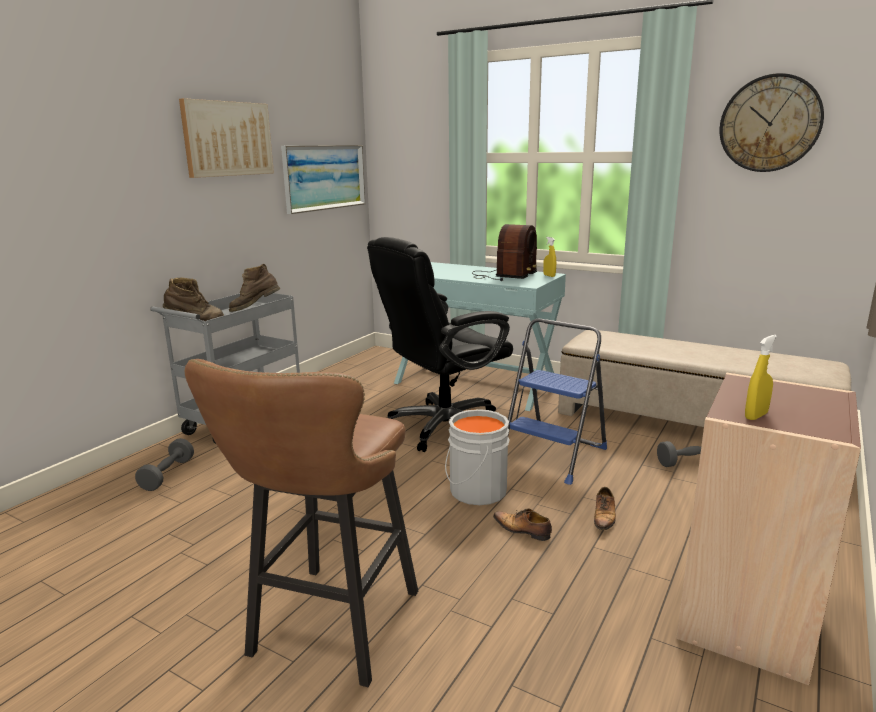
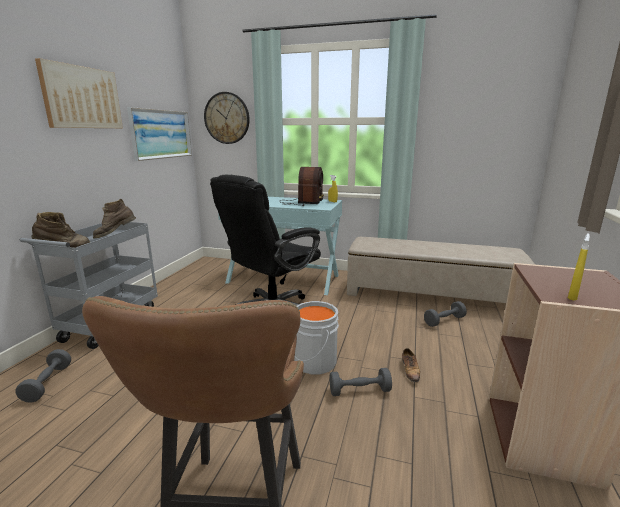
camera: 15 degrees left, 0 degrees up
(522, 530) = (359, 391): shoe -> grey dumbbell
(555, 453) = (357, 325): blue step ladder -> none
(770, 123) = (470, 99): wall clock -> wall clock (227, 118)

